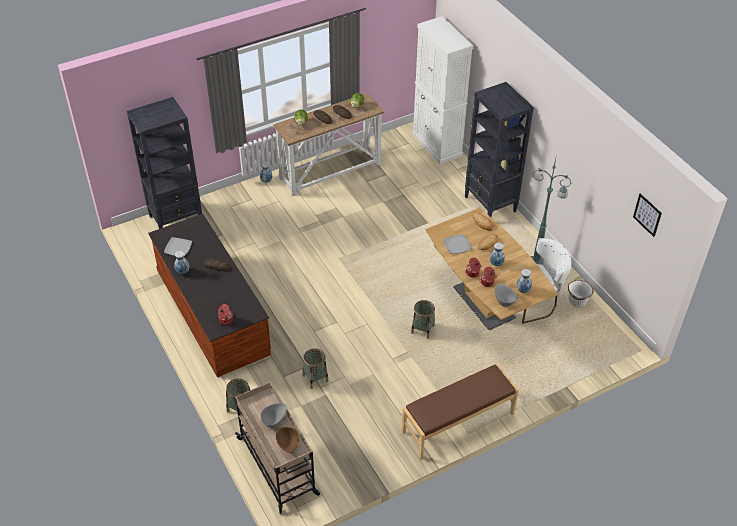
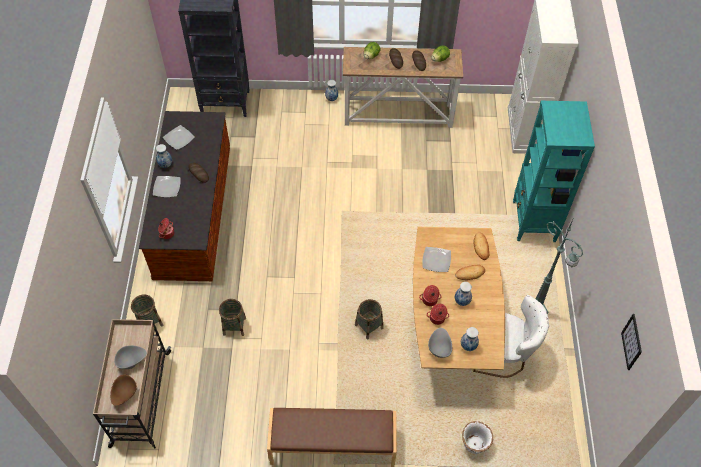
camera: 30 degrees right, 10 degrees up
(198, 287) = (167, 187): none -> plate
(490, 205) = (533, 222): black bookcase -> turquoise bookcase
(577, 302) = (549, 377): white planter -> white planter (474, 445)

